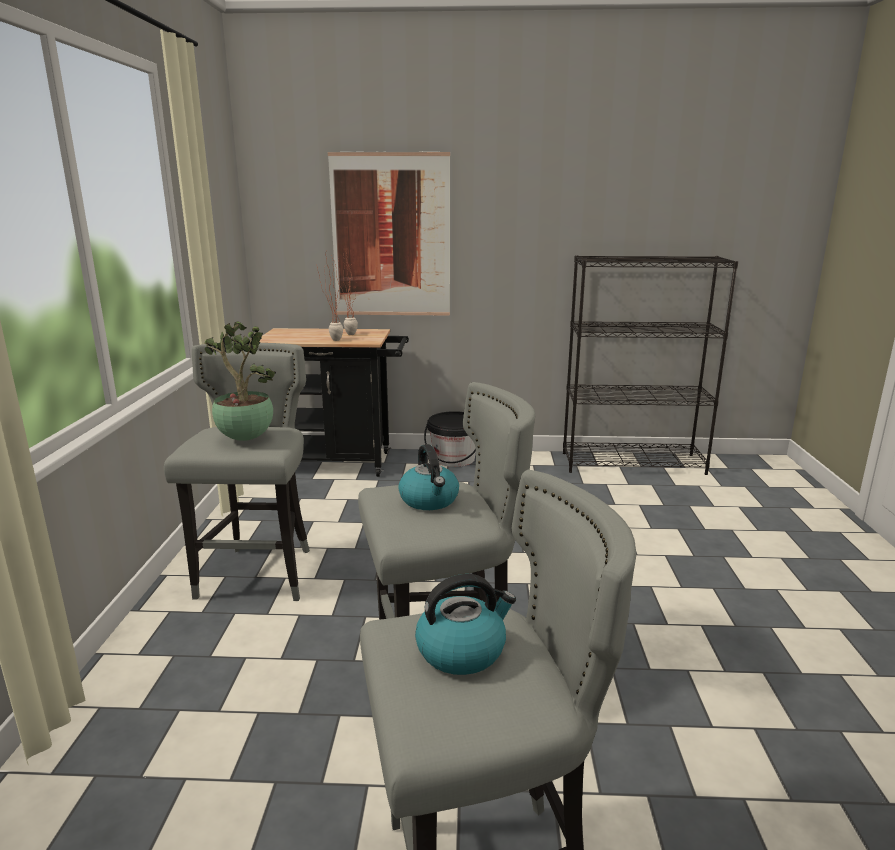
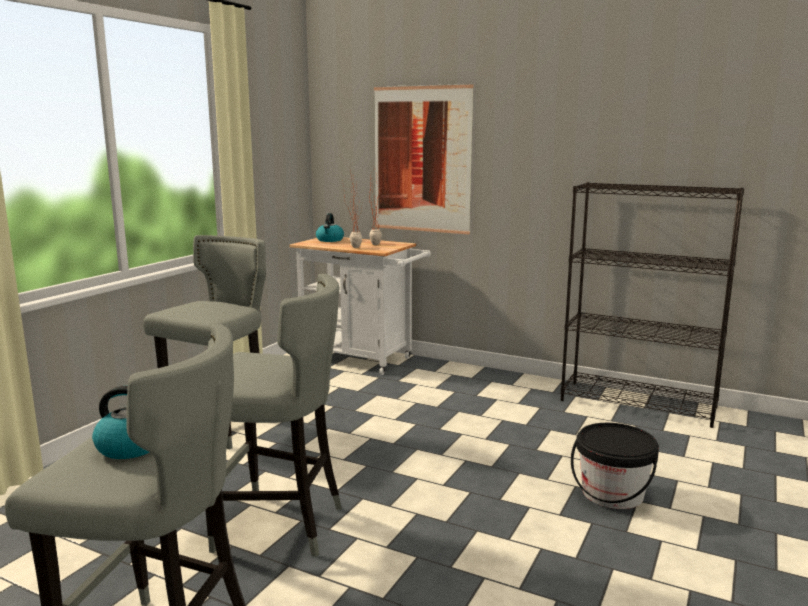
camera: 25 degrees right, 5 degrees down
(244, 438) = (206, 309): potted plant -> none
(340, 463) = (362, 359): black cart -> white cart
(429, 500) = (262, 364): kettle -> kettle (330, 240)
(454, 459) = (462, 372): black bucket -> black bucket (612, 493)

